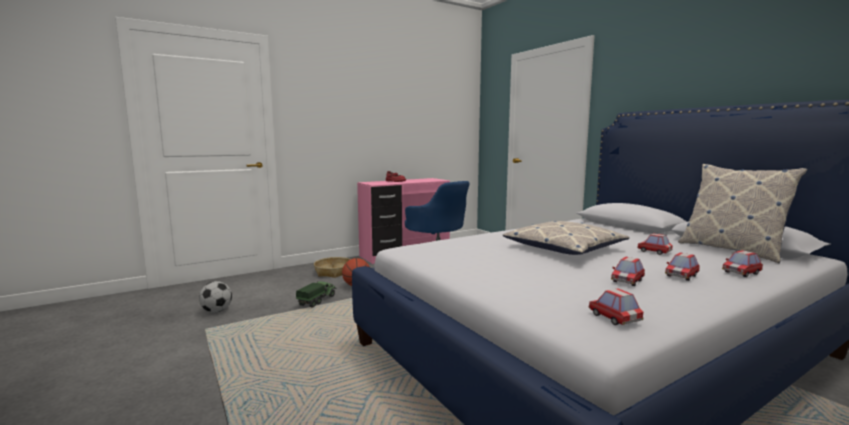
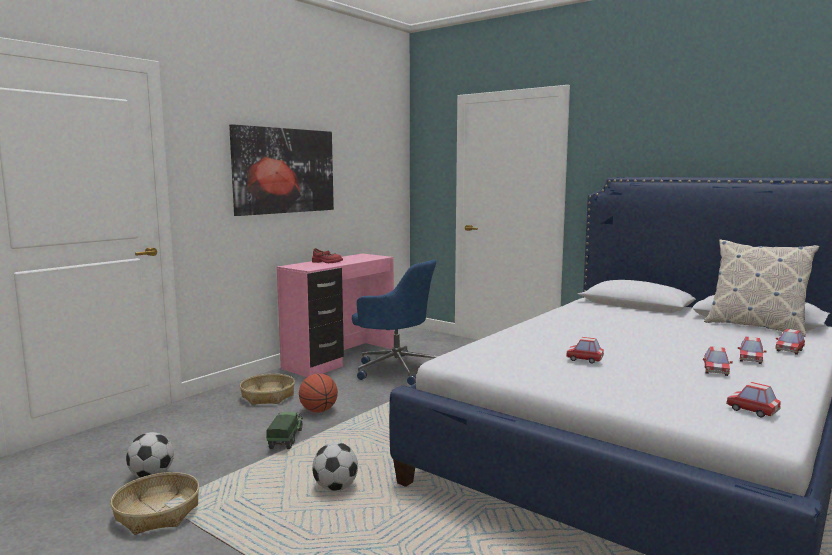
camera: 20 degrees left, 0 degrees up
(196, 334) = (157, 513): none -> basket
(316, 338) = (335, 487): none -> football
(366, 113) = (284, 171): none -> picture
(564, 248) = (615, 339): pillow -> none
(654, 251) = (696, 335): toy car -> toy car (584, 359)

